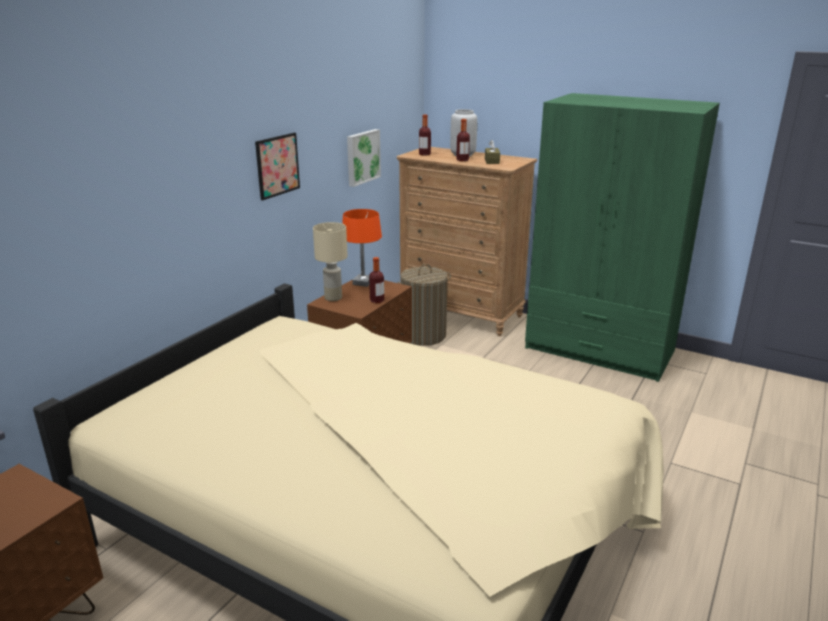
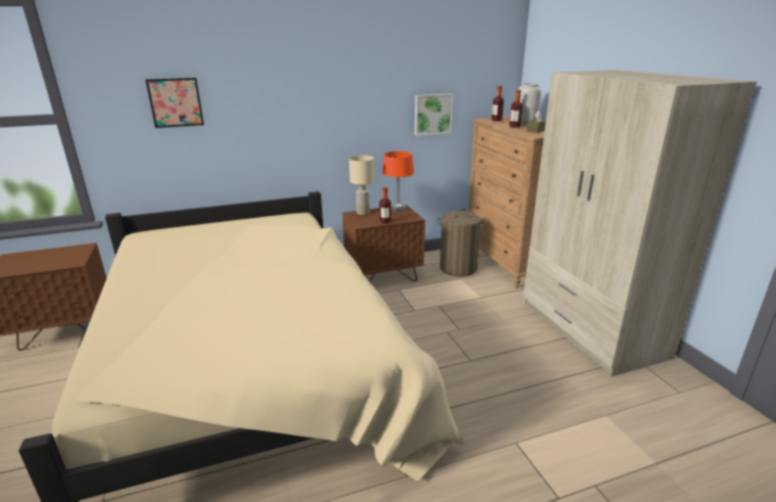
camera: 40 degrees right, 0 degrees up
(277, 165) = (335, 107): picture -> picture (175, 102)
(599, 350) = (590, 329): green wardrobe -> beige wardrobe

